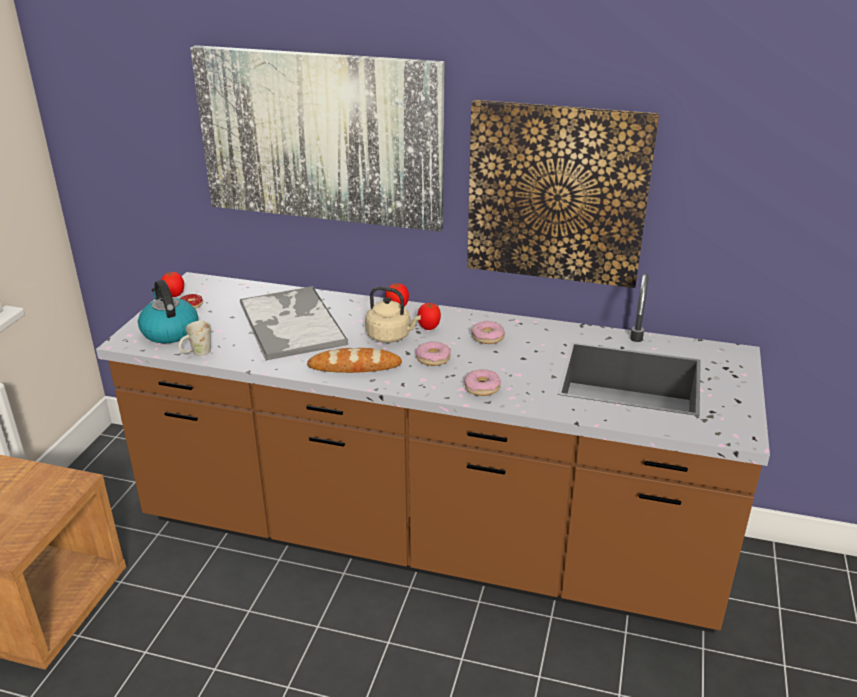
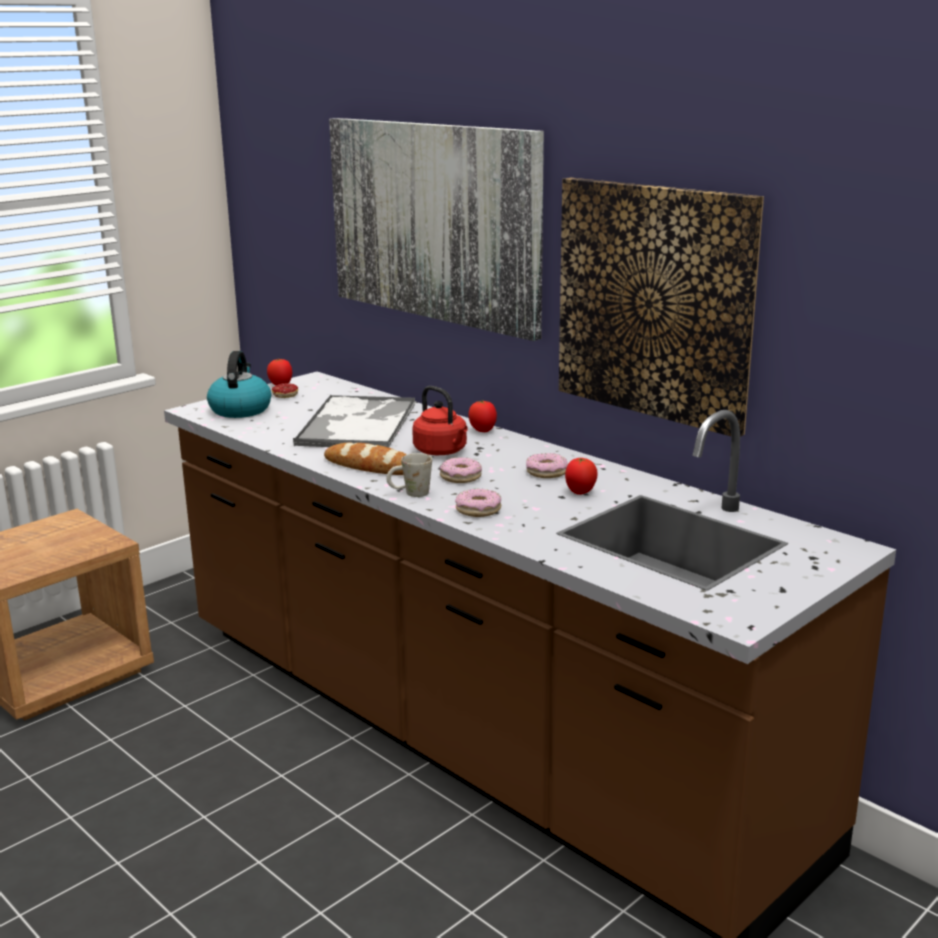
camera: 30 degrees right, 10 degrees down
(196, 353) = (241, 429): white mug -> white mug (410, 494)
(391, 336) = (442, 452): beige kettle -> red kettle
(429, 328) = (492, 453): tomato -> tomato (580, 493)

